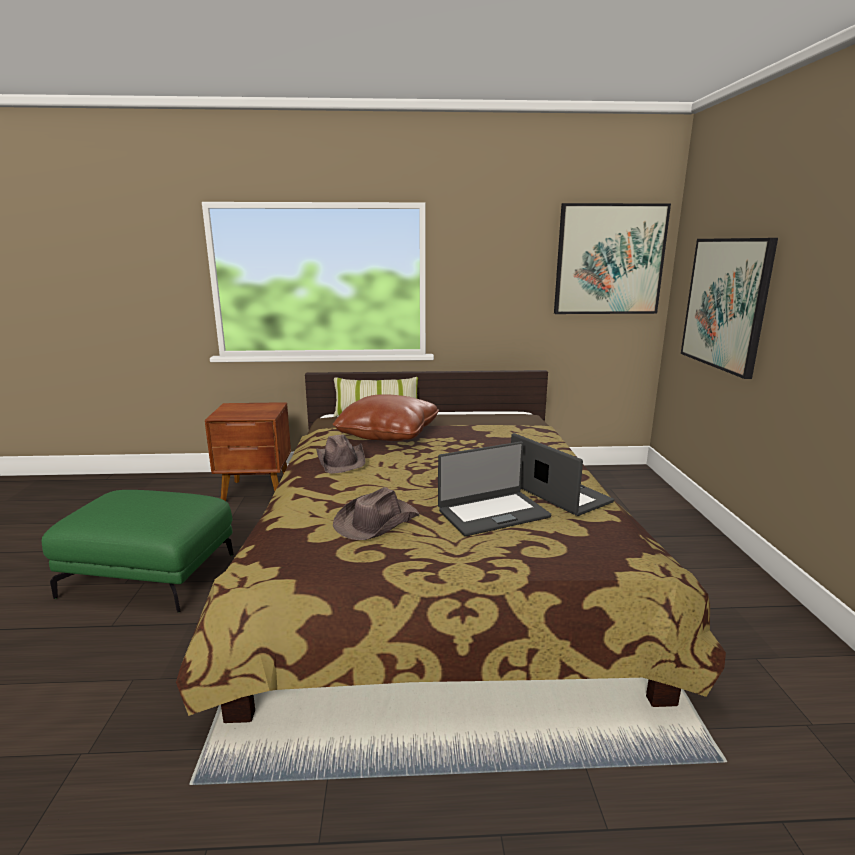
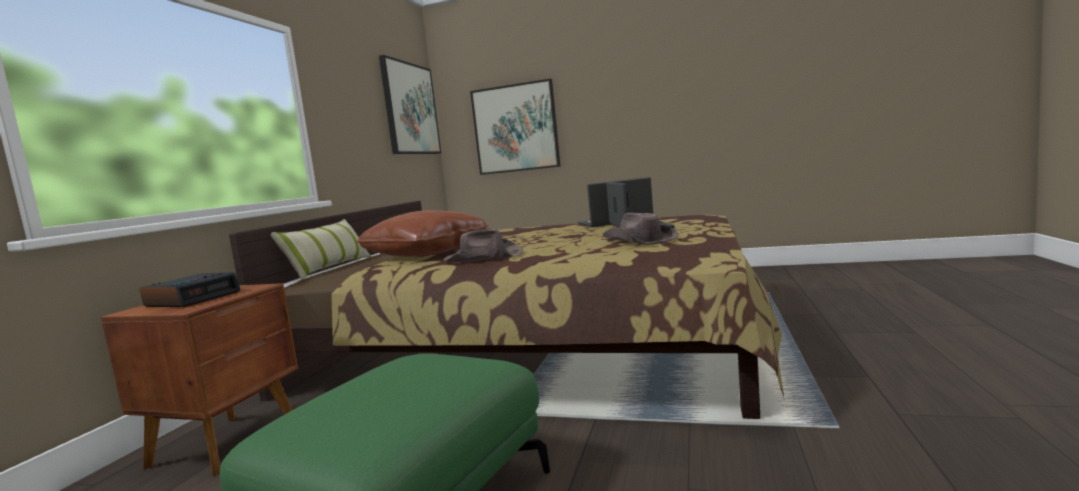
camera: 70 degrees left, 10 degrees down
(246, 409) = (193, 299): none -> alarm clock

